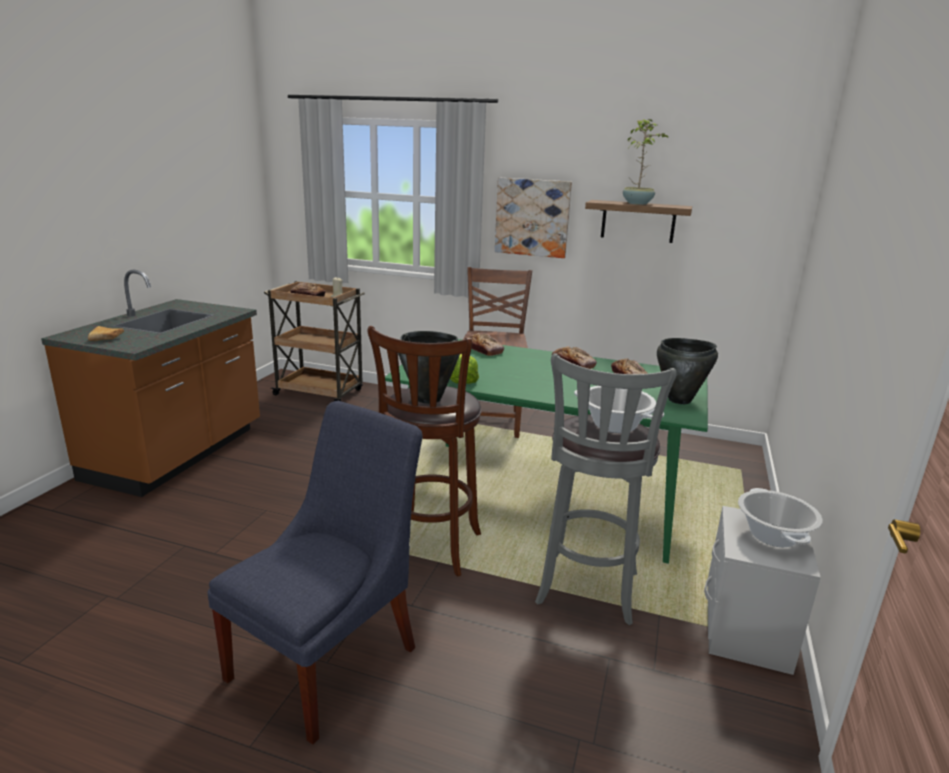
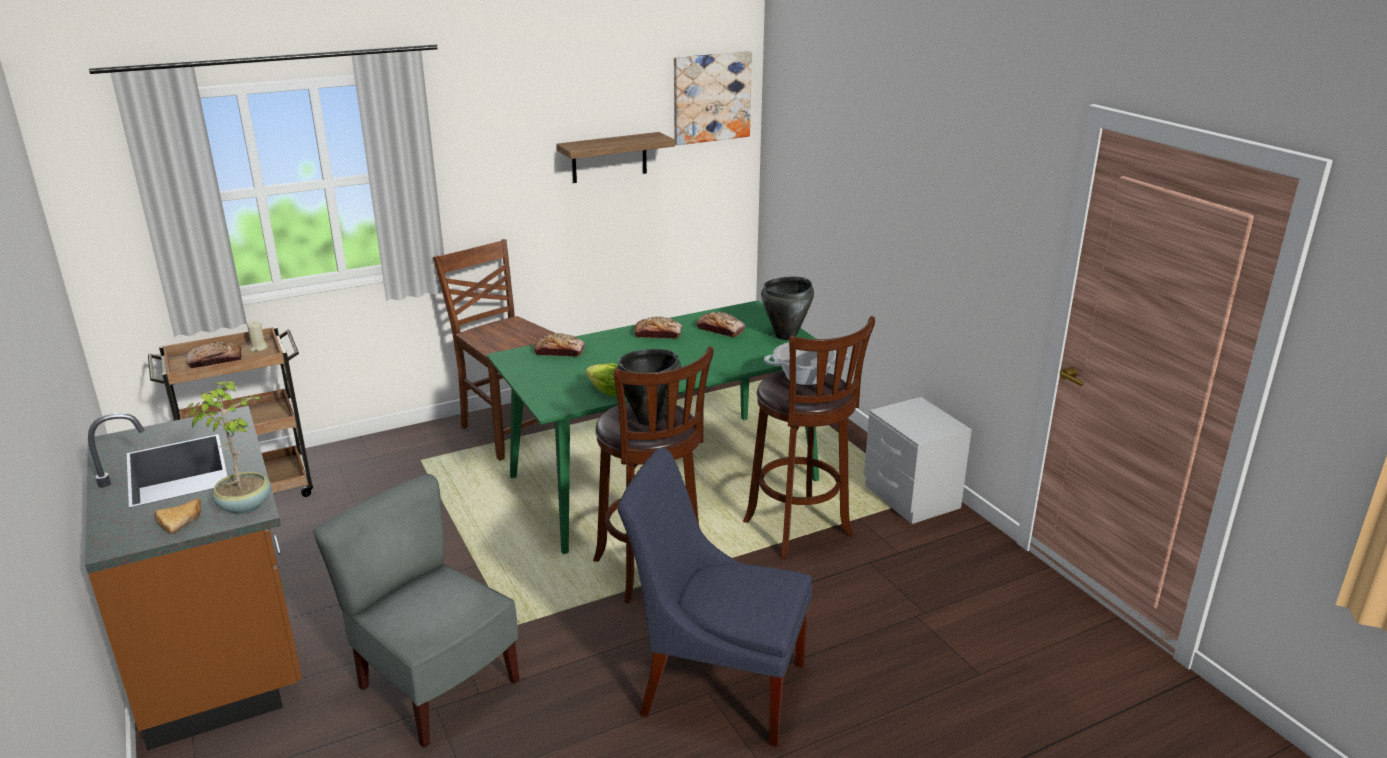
camera: 45 degrees left, 5 degrees up
(206, 534) = (436, 686): none -> grey chair
(330, 658) = (716, 685): blue chair -> blue chair turned 60 degrees counterclockwise
(532, 217) = (491, 176): picture -> picture (711, 97)
(587, 592) = (800, 531): grey stool -> brown stool
(637, 203) = (614, 141): potted plant -> potted plant (245, 505)
(773, 535) = (920, 416): cooking pot -> none

